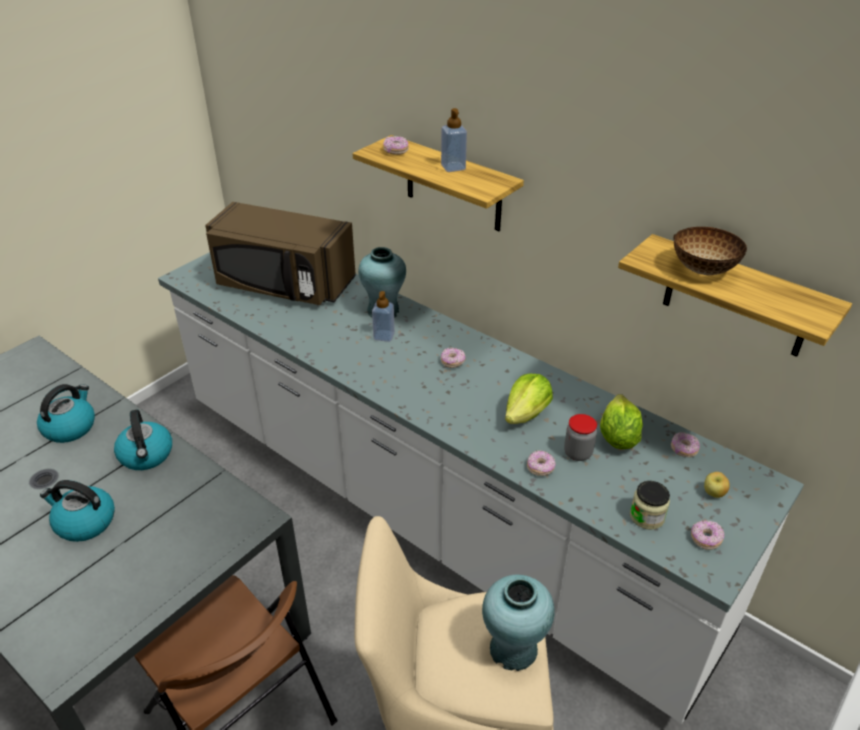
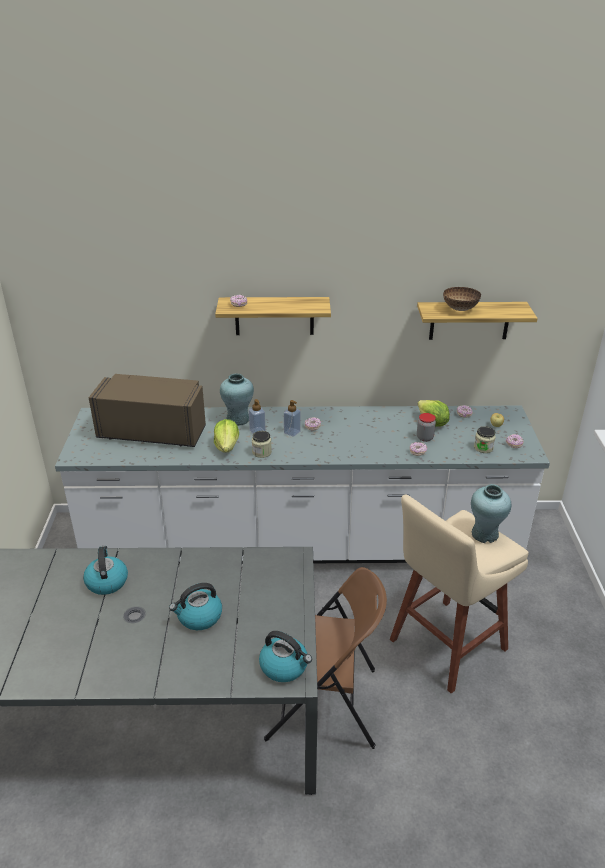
camera: 40 degrees left, 5 degrees down
(146, 455) = (184, 566): kettle -> kettle (285, 666)
(283, 284) = (153, 432): brown microwave -> brown microwave turned 150 degrees counterclockwise
(354, 364) = (261, 452): none -> jar
(453, 167) = (284, 302): soap dispenser -> soap dispenser (292, 432)
(526, 414) = (381, 433): lettuce -> lettuce (227, 446)

